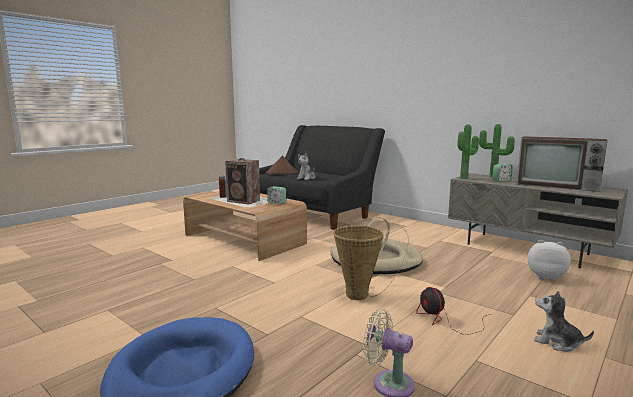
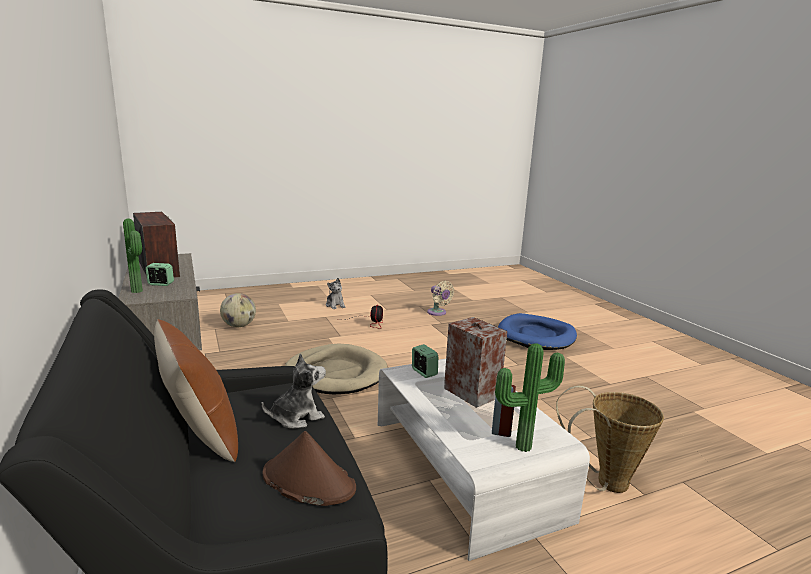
camera: 155 degrees left, 5 degrees up
(244, 239) = (465, 467): brown coffee table -> white coffee table
(329, 173) = (201, 435): none -> brown pillow
(362, 294) = (397, 347): basket -> basket (604, 483)
(465, 178) = (178, 295): potted plant -> potted plant (521, 445)
(545, 276) = (239, 326): plush toy -> globe

